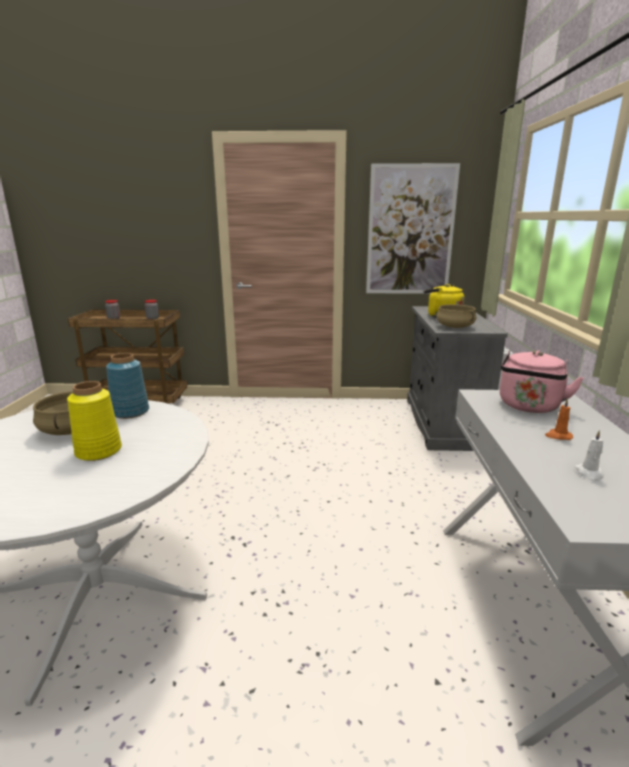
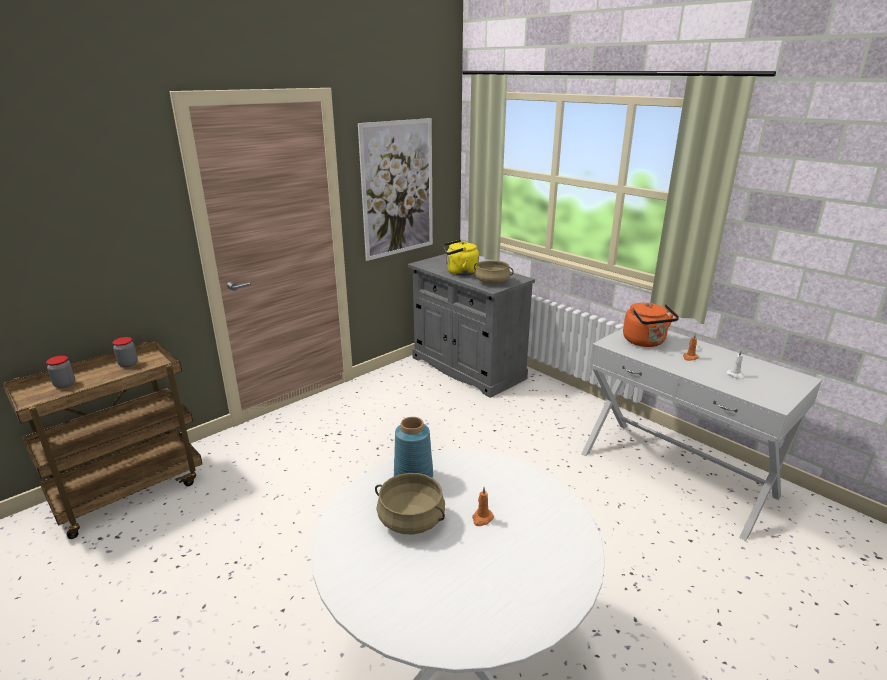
camera: 45 degrees left, 5 degrees up
(98, 451) = (482, 518): yellow vase -> orange candle
(529, 407) = (645, 342): pink kettle -> orange kettle

